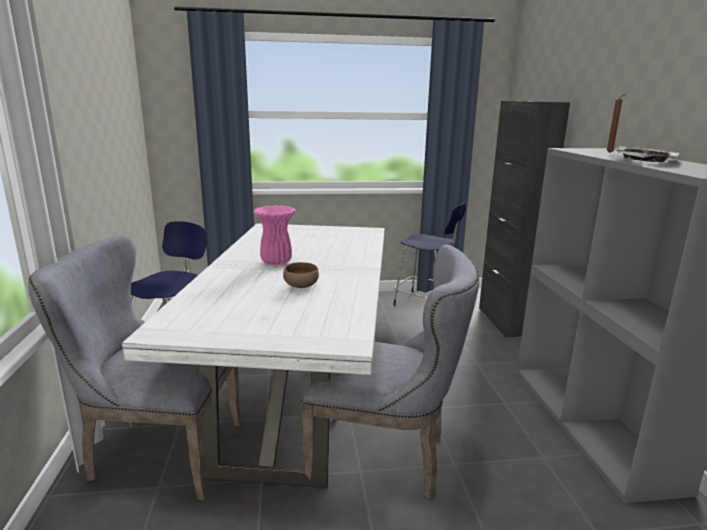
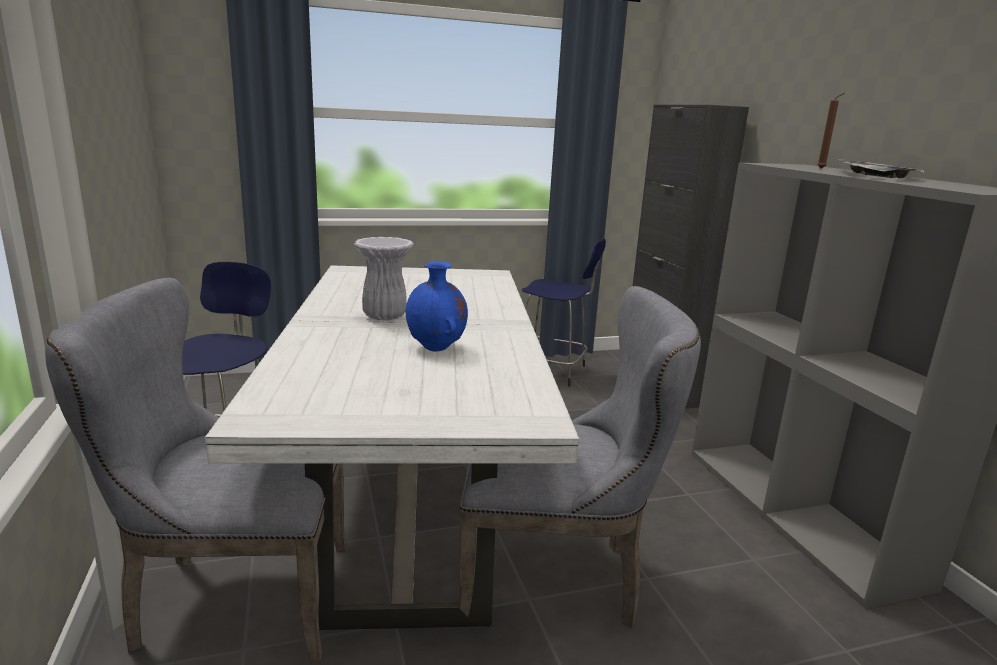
camera: 10 degrees left, 0 degrees up
(276, 262) = (384, 317): pink vase -> white vase
(301, 286) = (436, 348): brown bowl -> blue vase

